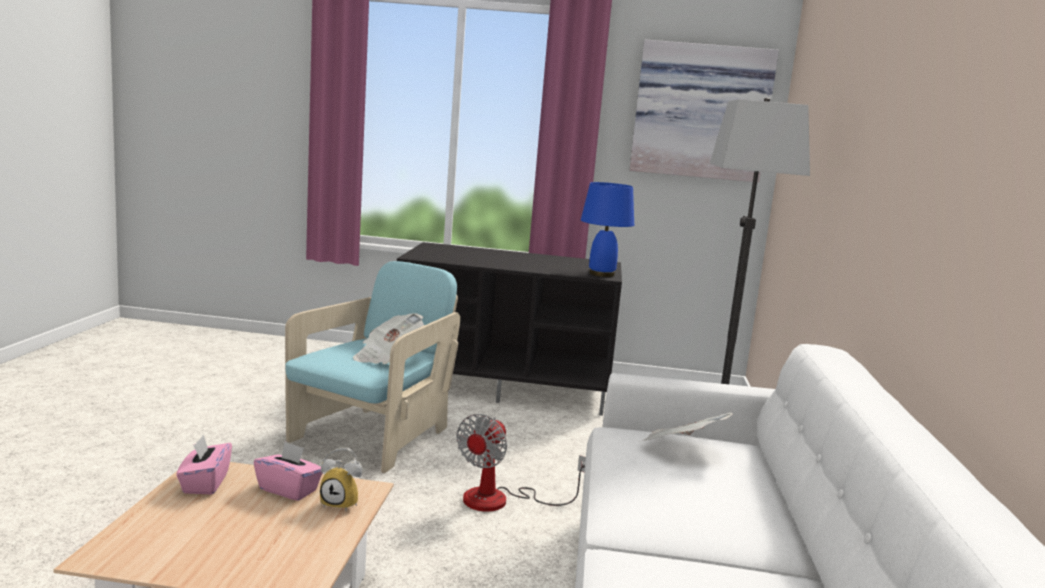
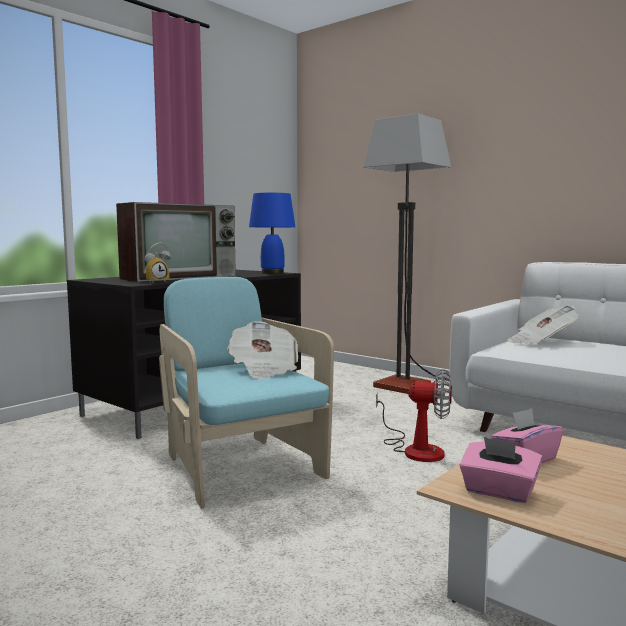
camera: 55 degrees left, 5 degrees down
(342, 503) = (560, 446): alarm clock -> alarm clock (156, 282)
(494, 259) = (181, 277): none -> television
(501, 500) = (415, 449): fan -> fan turned 45 degrees counterclockwise
(701, 111) = (254, 142): picture -> none

